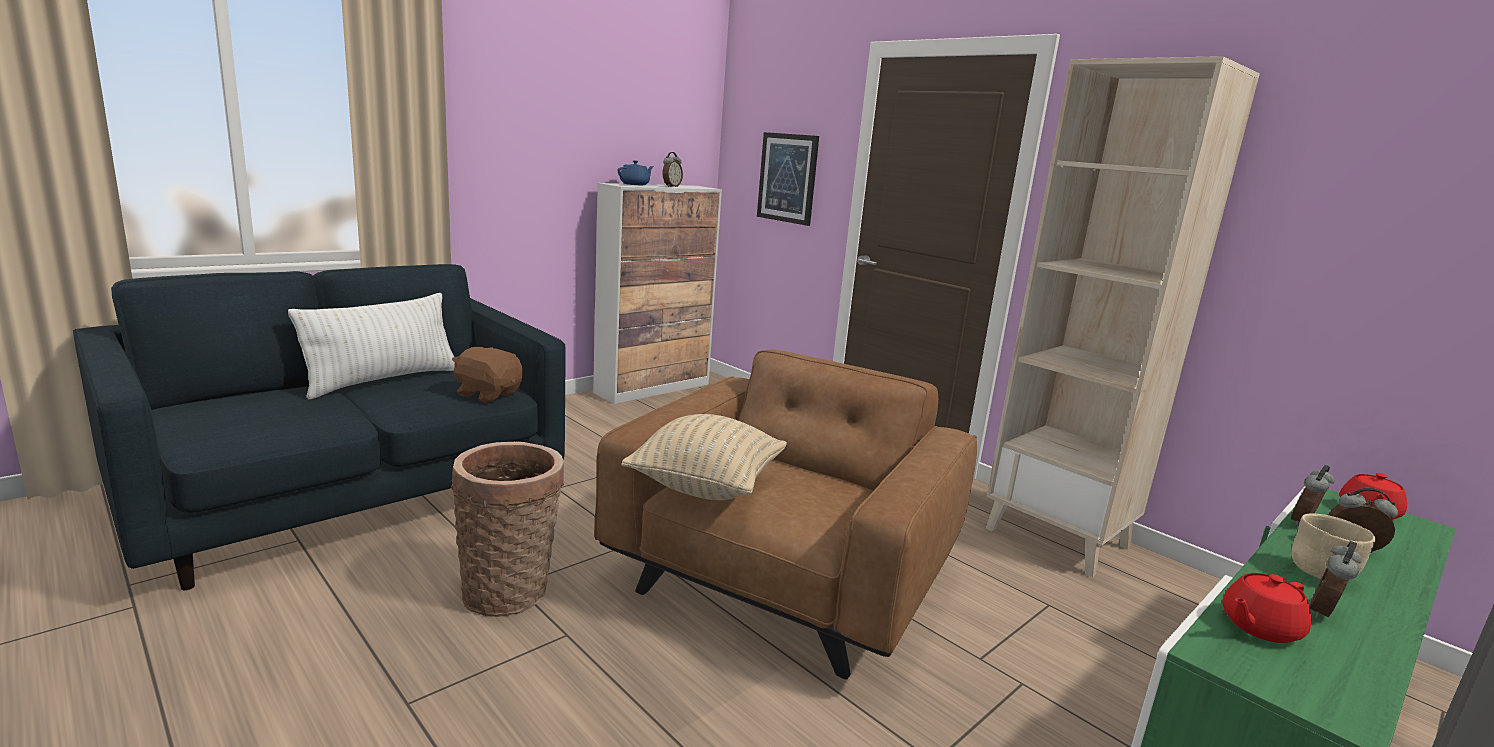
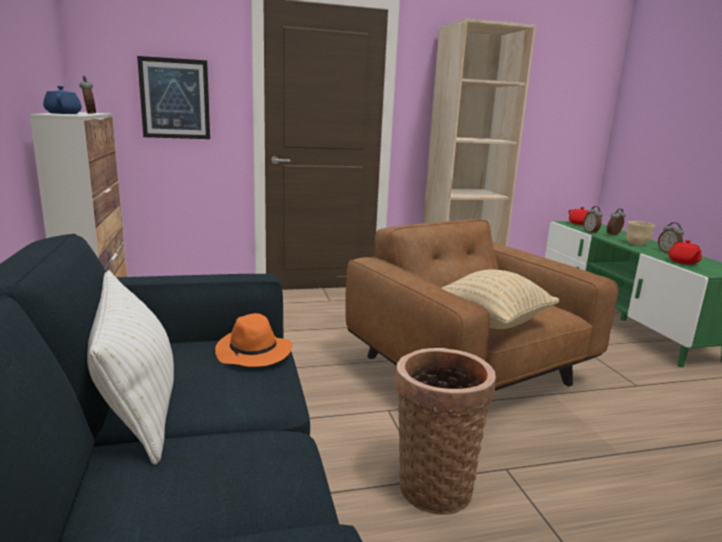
camera: 60 degrees left, 0 degrees up
(488, 394) = (254, 353): brown plush toy -> orange hat

